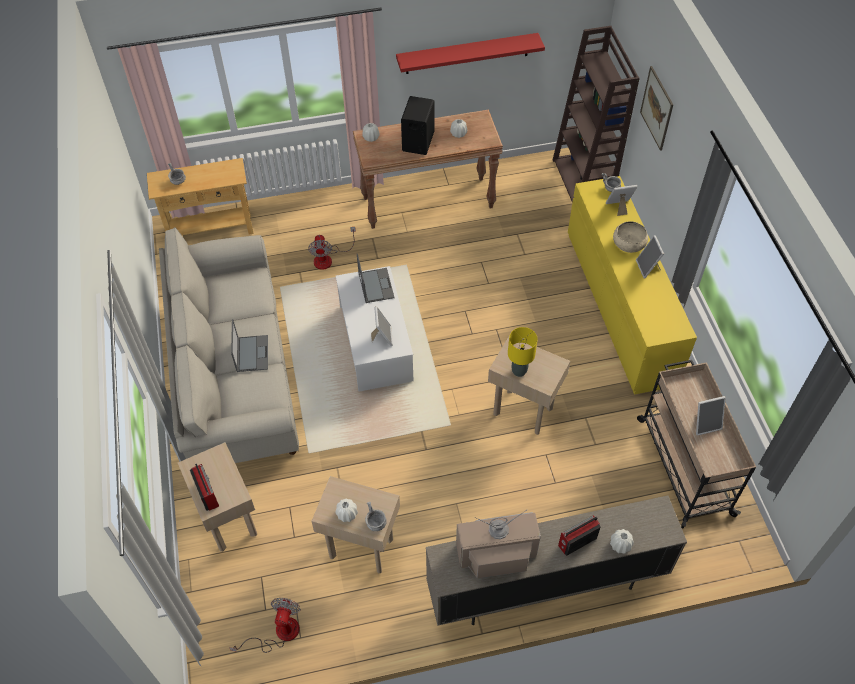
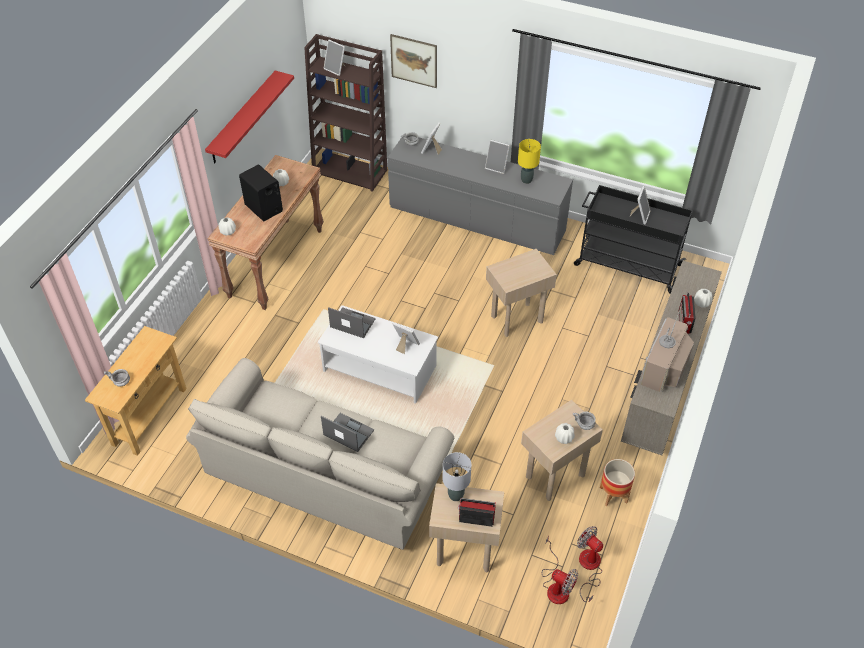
camera: 55 degrees left, 5 degrees down
(221, 464) = (455, 495): none -> grey table lamp
(328, 258) = (266, 353): fan -> fan (556, 586)
(375, 611) = (613, 495): none -> planter
(519, 371) = (521, 278): yellow table lamp -> yellow table lamp (526, 180)
(601, 70) = (336, 69): none -> picture frame
(620, 306) = (477, 218): yellow dresser -> grey dresser
(629, 243) = (467, 163): beige bowl -> none
(683, 465) = (626, 265): beige cart -> black cart

